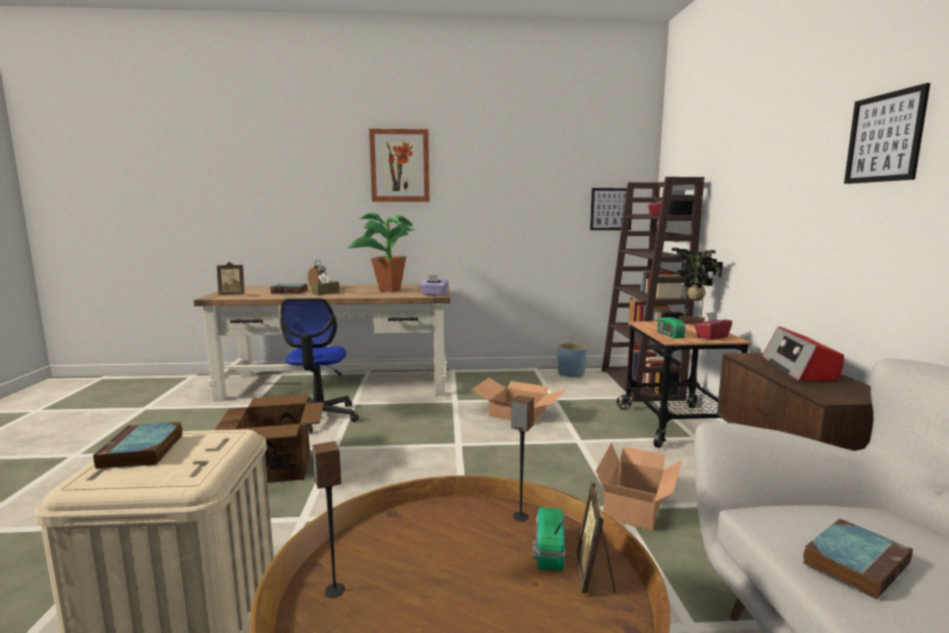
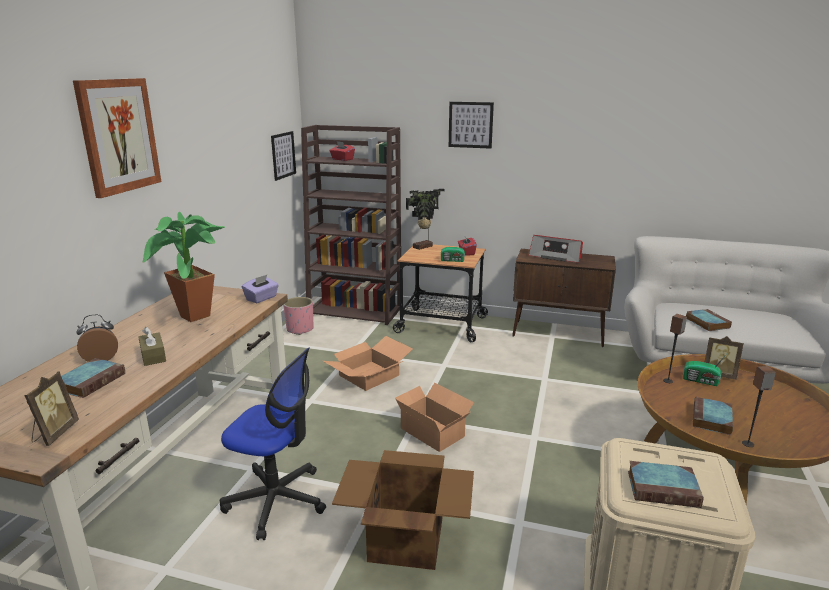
camera: 70 degrees left, 10 degrees up
(405, 556) = (712, 420): none -> book
(571, 374) = (300, 329): blue planter -> pink planter
(637, 506) = (545, 373): cardboard box -> cardboard box (433, 431)
(884, 138) = (581, 122): picture -> picture (470, 125)

